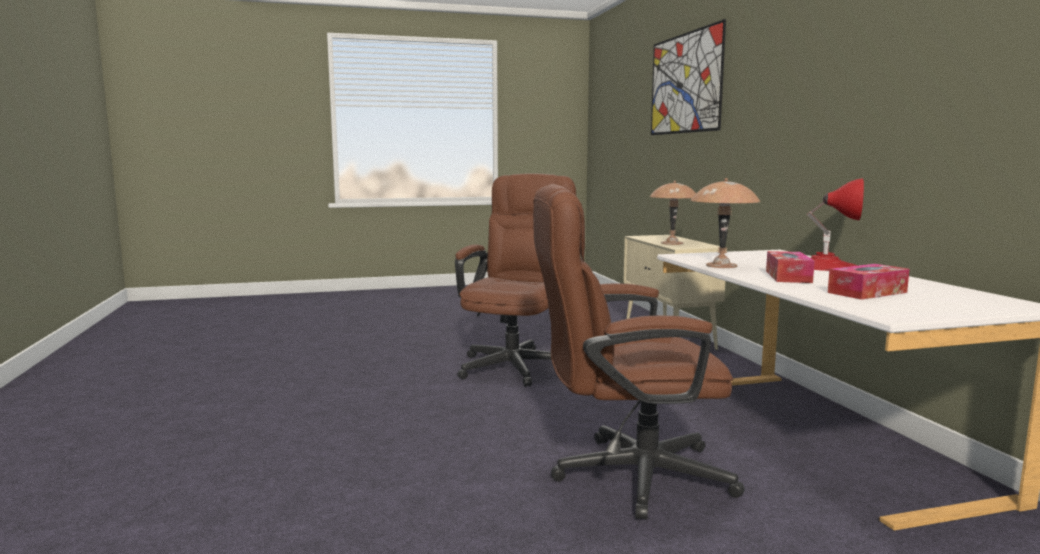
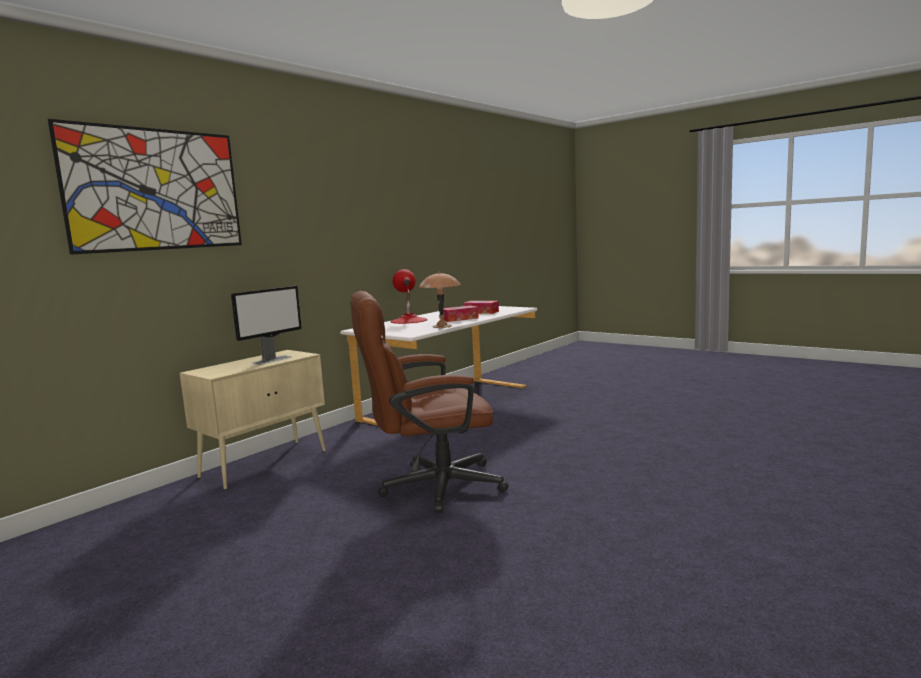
camera: 125 degrees left, 0 degrees up
(625, 475) = (561, 415): brown office chair -> none
(672, 243) = (272, 360): brown table lamp -> monitor

